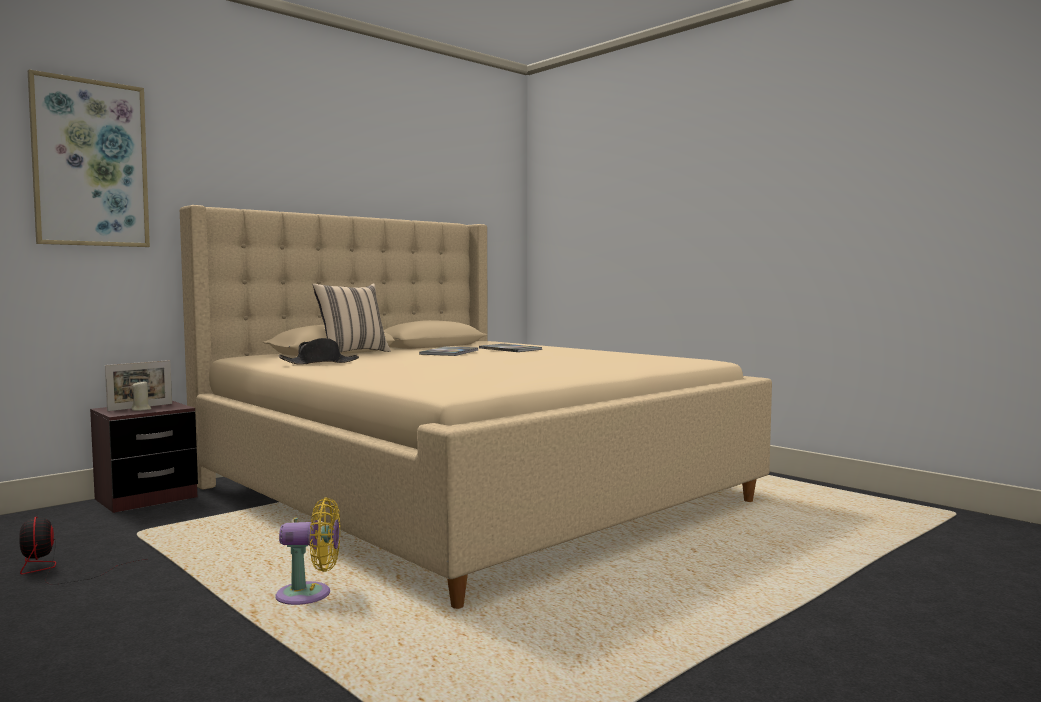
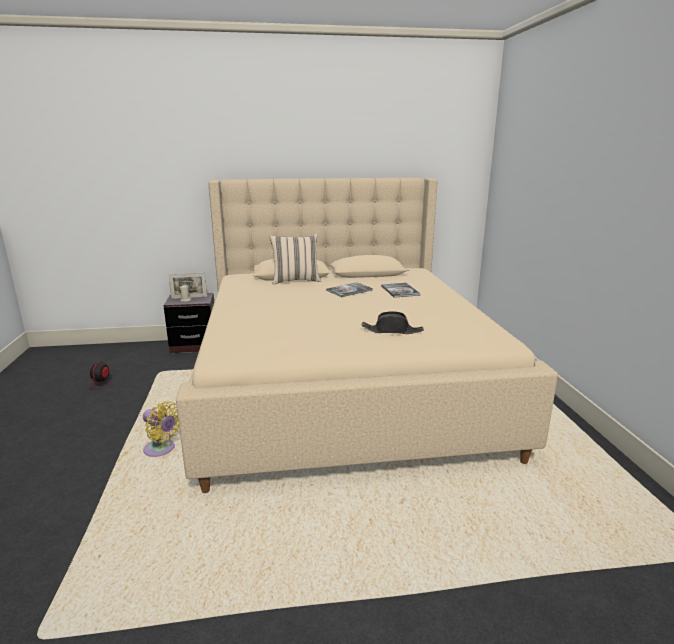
camera: 35 degrees right, 15 degrees up
(90, 163) = (161, 157): picture -> none
(320, 363) = (247, 295): black hat -> black hat (392, 331)

